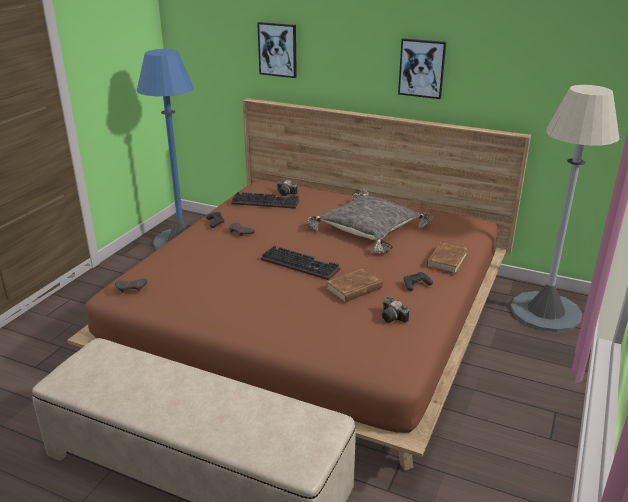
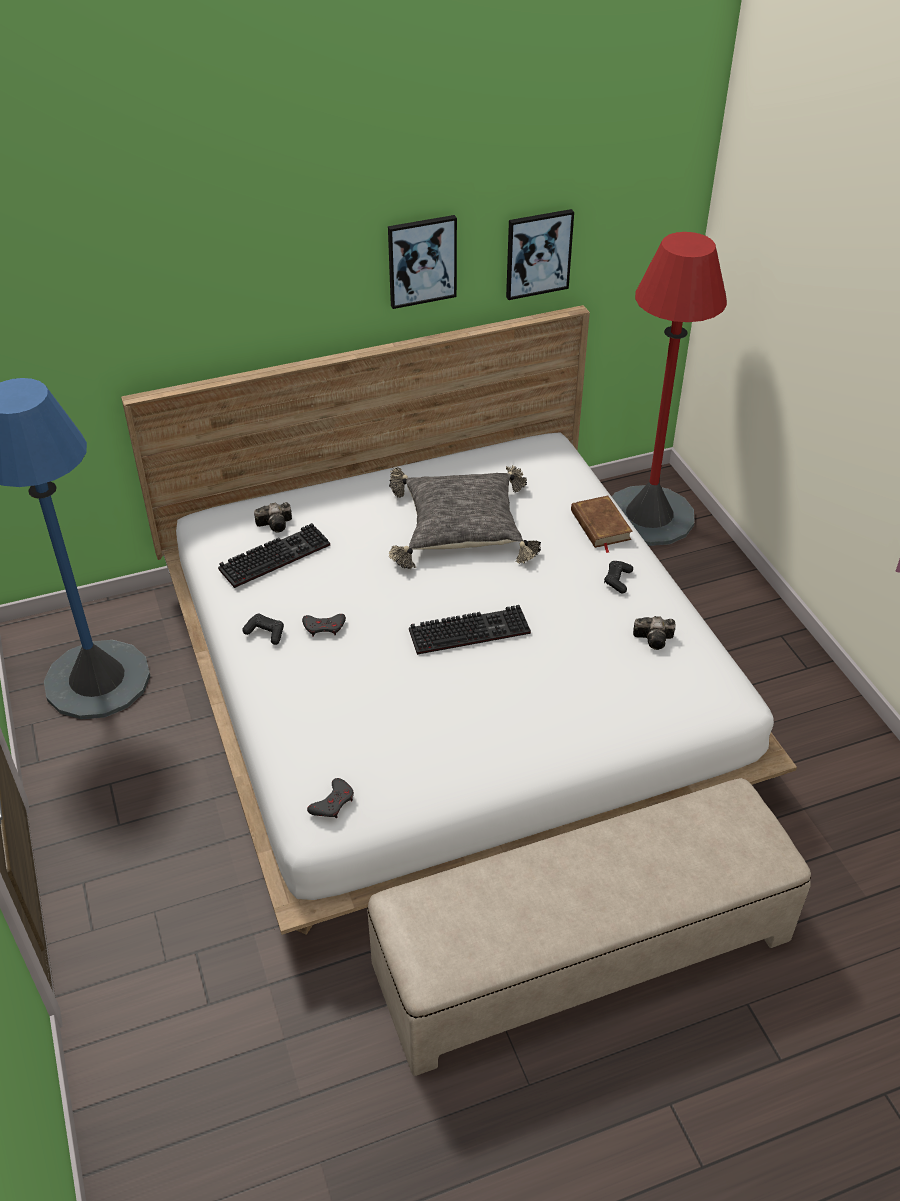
camera: 45 degrees left, 15 degrees up
(278, 49) = (167, 299): picture -> picture (538, 253)
(314, 322) = (450, 689): brown bed -> white bed
(354, 288) = (571, 627): brown book -> none
(545, 312) = (649, 516): grey floor lamp -> red floor lamp

